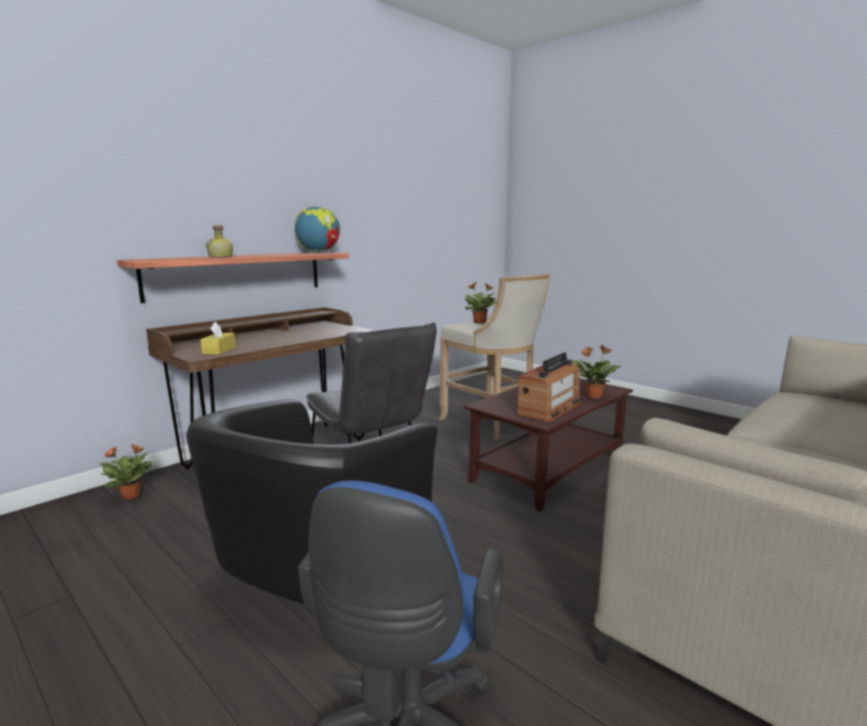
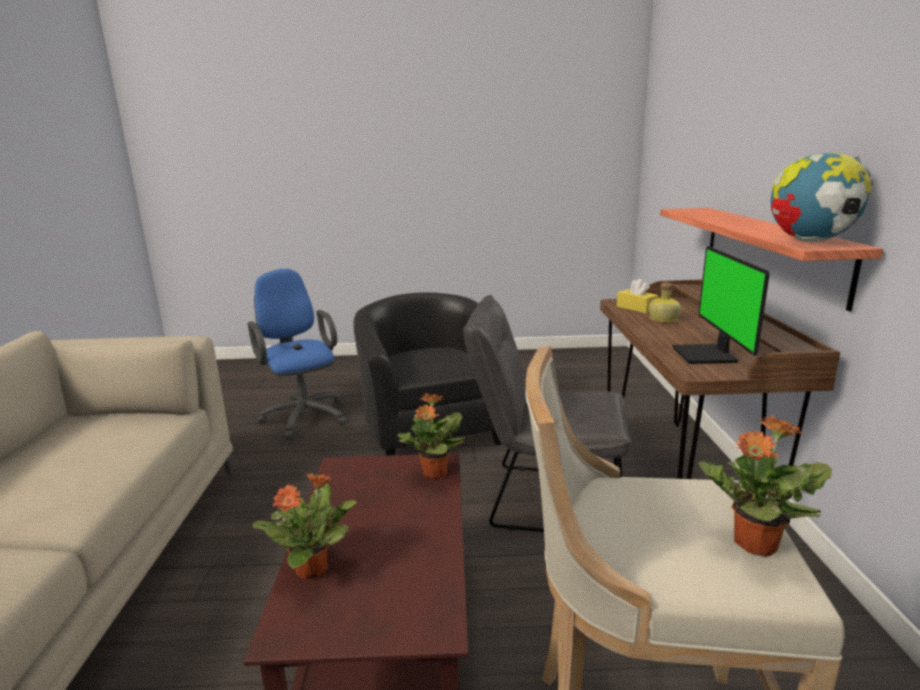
camera: 135 degrees right, 5 degrees up
(132, 496) = (635, 401): potted plant -> potted plant (434, 473)
(221, 256) = (733, 219): bottle -> bottle (663, 319)
(325, 331) = (707, 355): none -> monitor
(549, 409) = (352, 494): radio -> none

